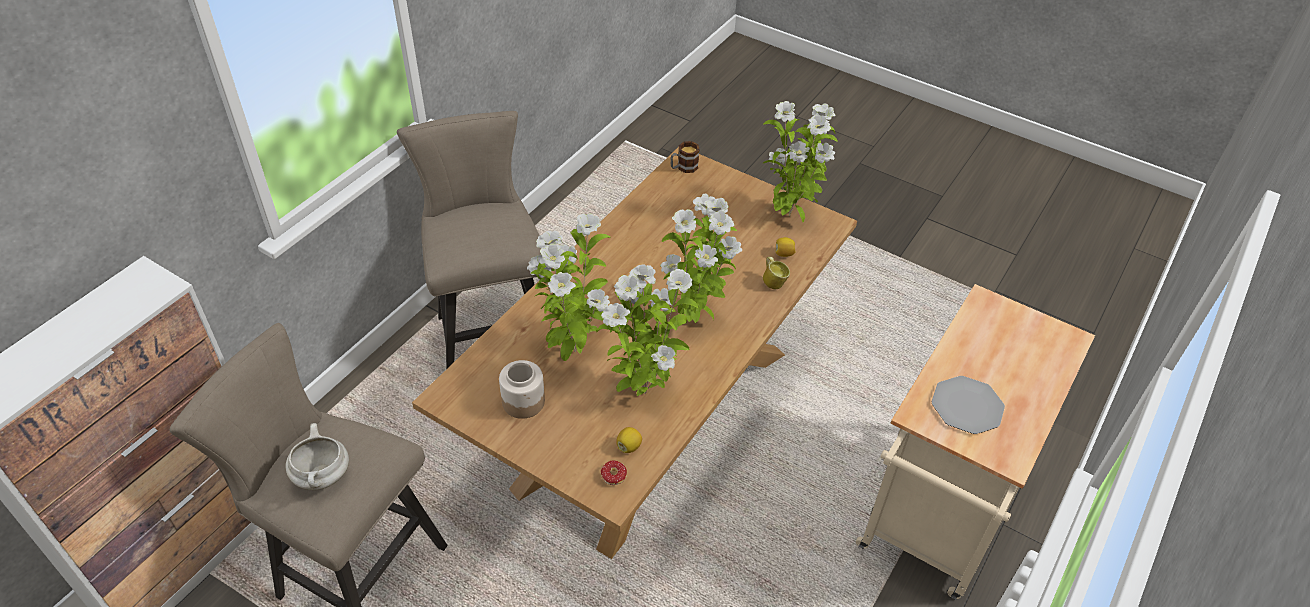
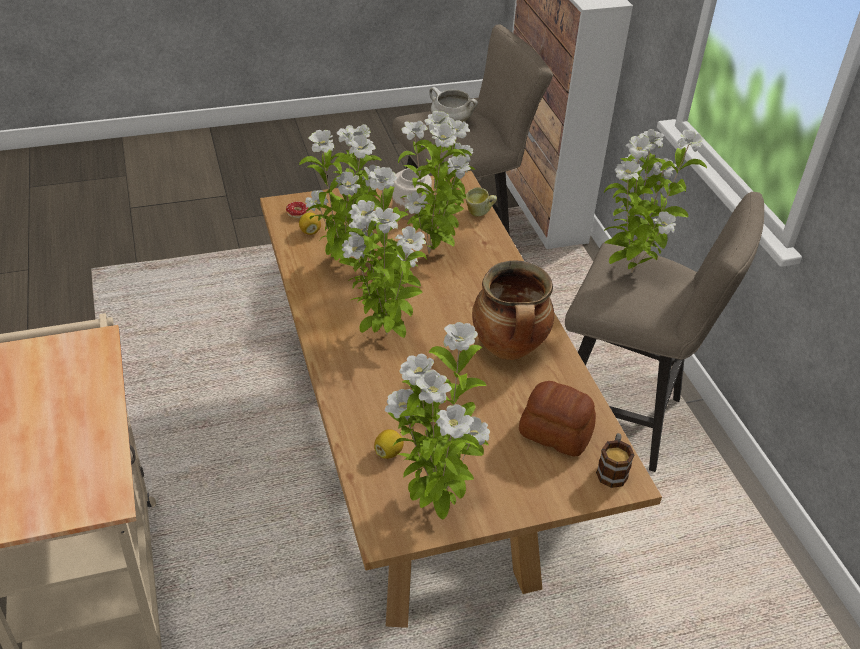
camera: 130 degrees right, 5 degrees down
(474, 237) = (630, 270): none -> potted plant
(634, 251) = (509, 349): none -> cooking pot
(682, 199) = (555, 432): none -> bread
(773, 282) = (362, 415): mug -> mug (479, 213)
(967, 406) = (55, 377): plate -> none

